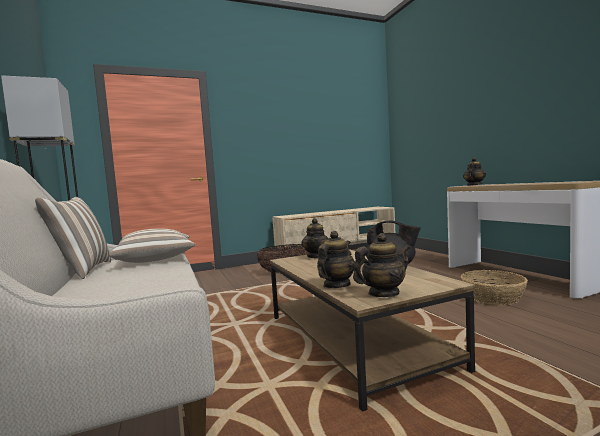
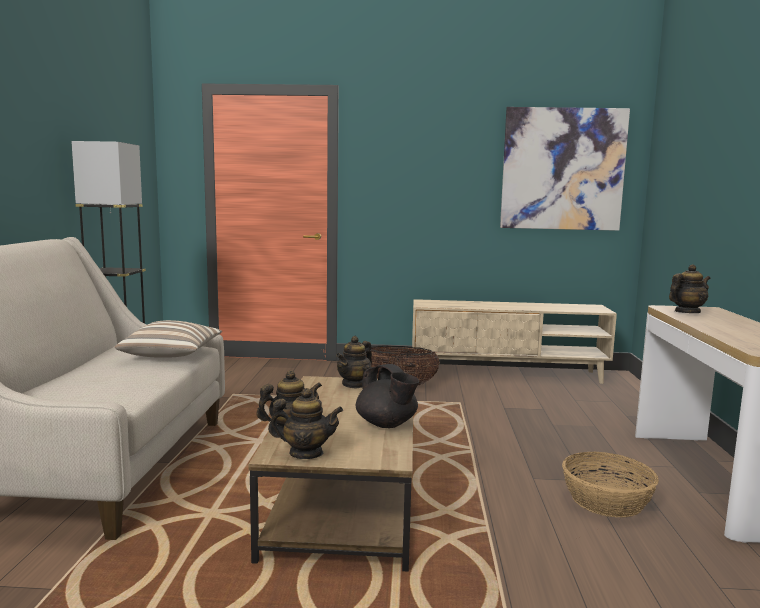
camera: 25 degrees right, 5 degrees up
(82, 271) = (101, 355): pillow -> none
(348, 128) = (562, 169): none -> picture

